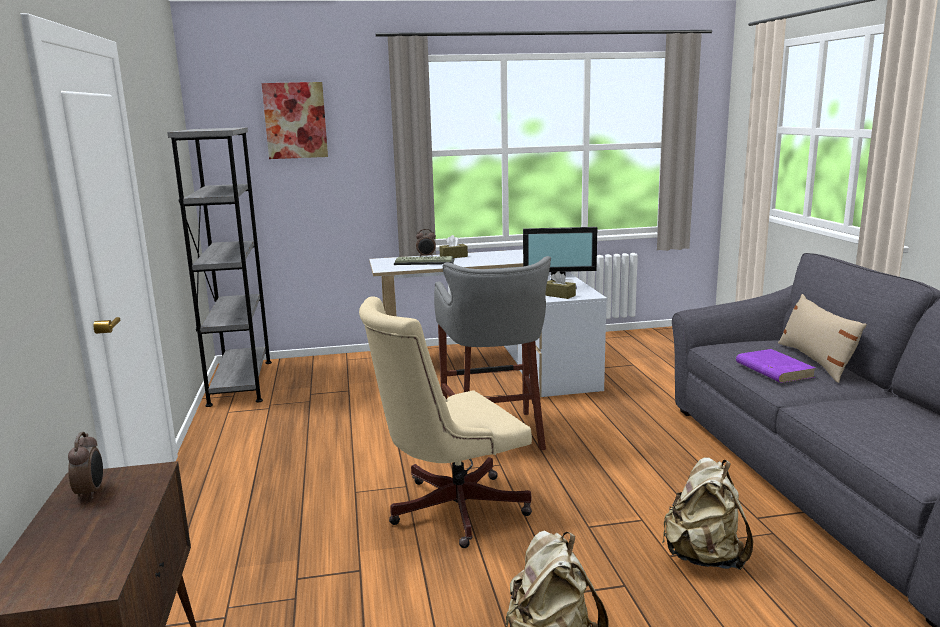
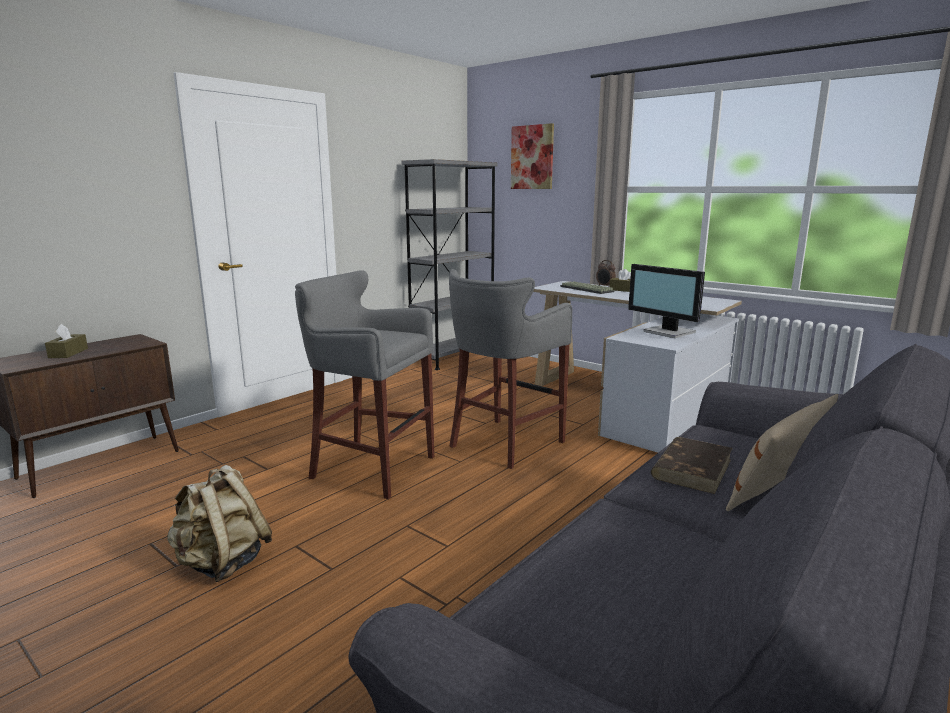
camera: 50 degrees right, 0 degrees up
(91, 492) = (117, 342): alarm clock -> none
(448, 510) = (369, 468): beige office chair -> grey stool
(559, 295) = (640, 338): brown tissue box -> brown tissue box (68, 353)
(704, 557) = (416, 596): beige backpack -> none
(773, 370) = (692, 468): purple book -> brown book

